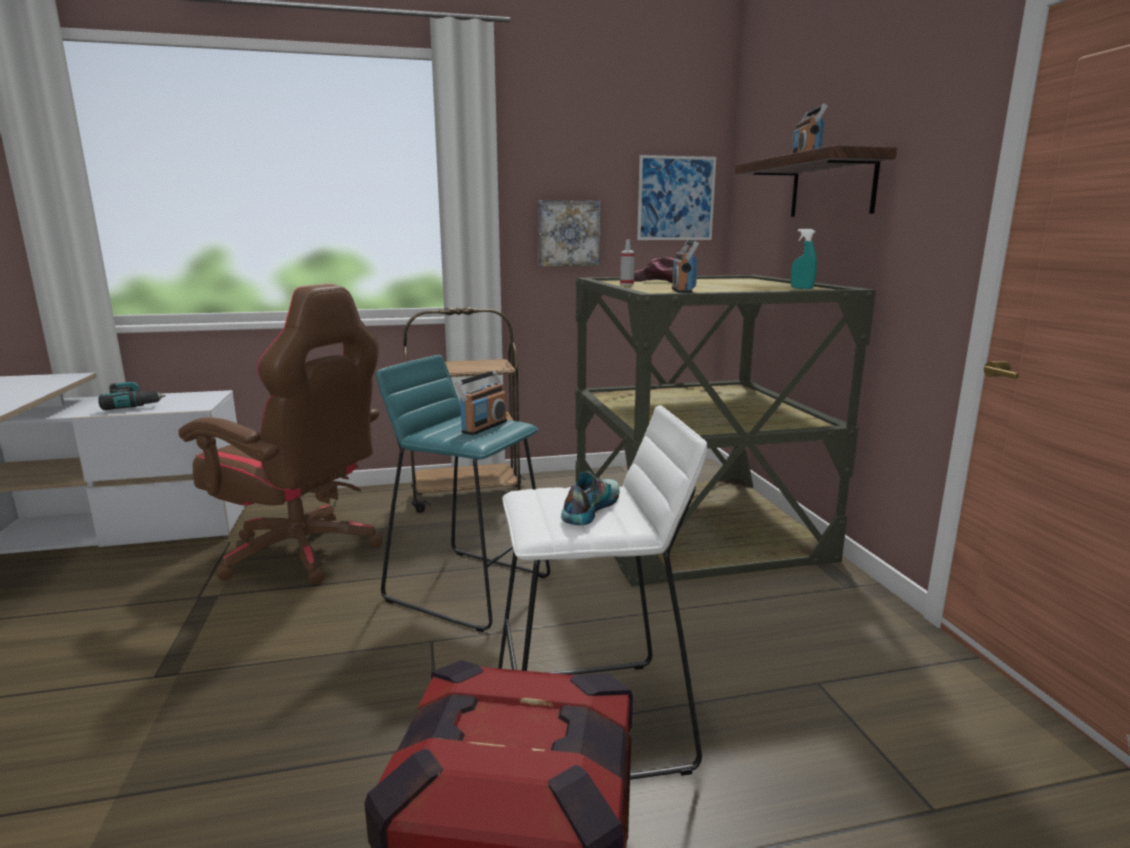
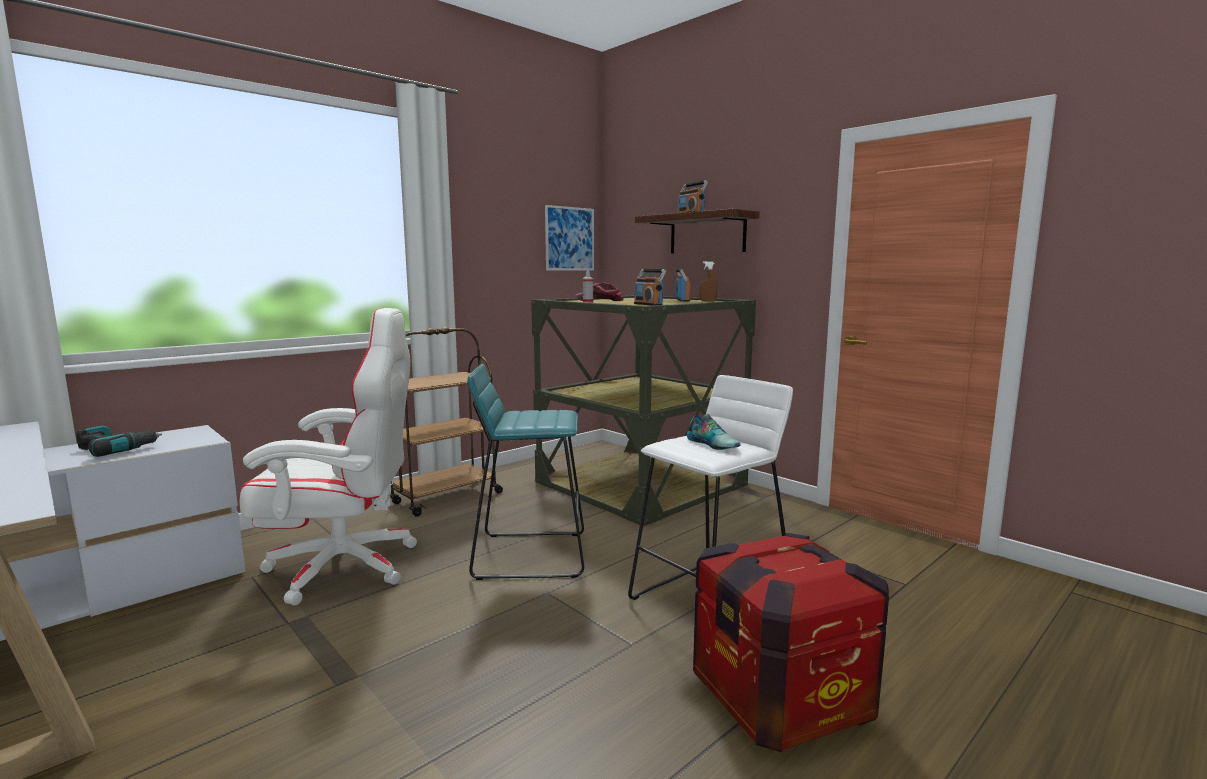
camera: 30 degrees left, 5 degrees down
(300, 551) = (342, 567): brown office chair -> white office chair
(484, 427) = (545, 415): radio -> radio (682, 300)
(568, 233) = (498, 265): picture -> none
(589, 508) = (713, 444): shoe -> shoe turned 150 degrees clockwise
(801, 288) = (708, 301): turquoise spray bottle -> brown spray bottle

